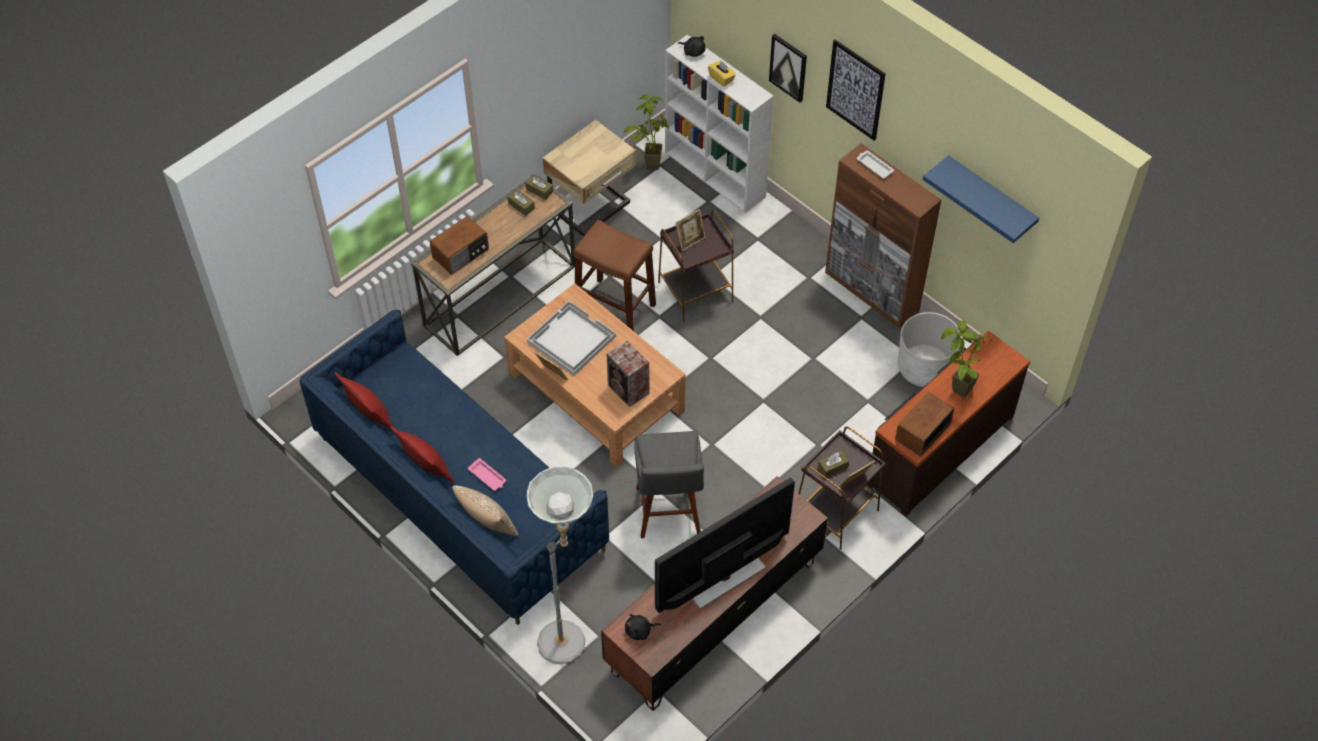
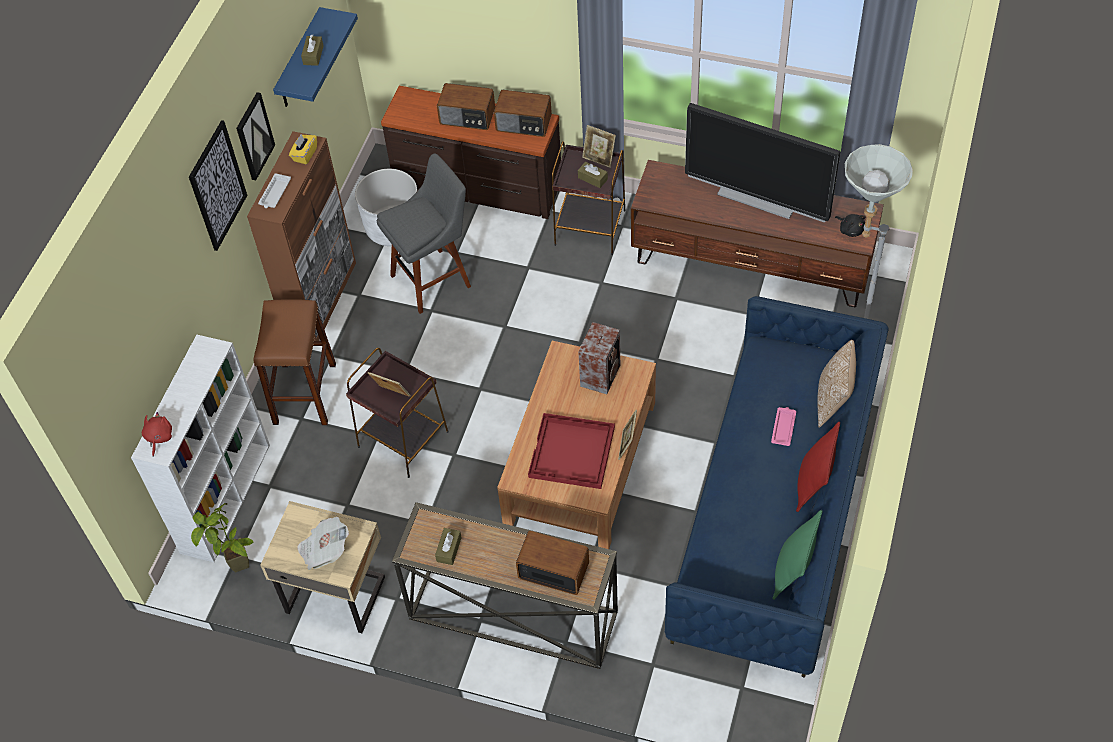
camera: 115 degrees left, 0 degrees up
(370, 417) = (792, 570): red pillow -> green pillow
(539, 190) = (416, 543): brown tissue box -> brown tissue box (313, 55)
(570, 339) = (572, 453): white tray -> red tray
(581, 154) = (324, 550): none -> newspaper
(615, 307) = (465, 498): brown stool -> brown stool (305, 393)
(668, 514) = (676, 340): grey stool -> grey stool (434, 279)
(693, 51) = (158, 438): black plush toy -> red plush toy
(721, 78) = (192, 391): yellow tissue box -> yellow tissue box (305, 155)
(788, 67) = (183, 288): picture -> picture (254, 136)
(956, 393) = (467, 117): potted plant -> radio

